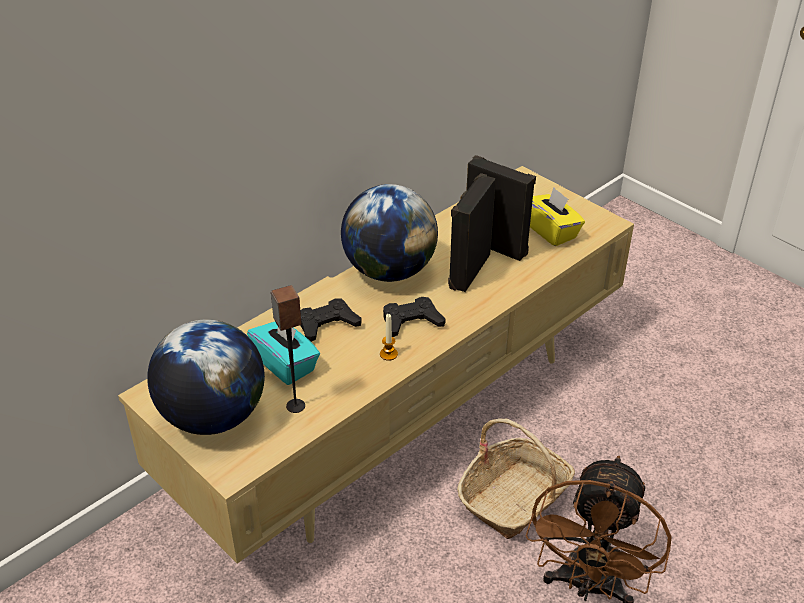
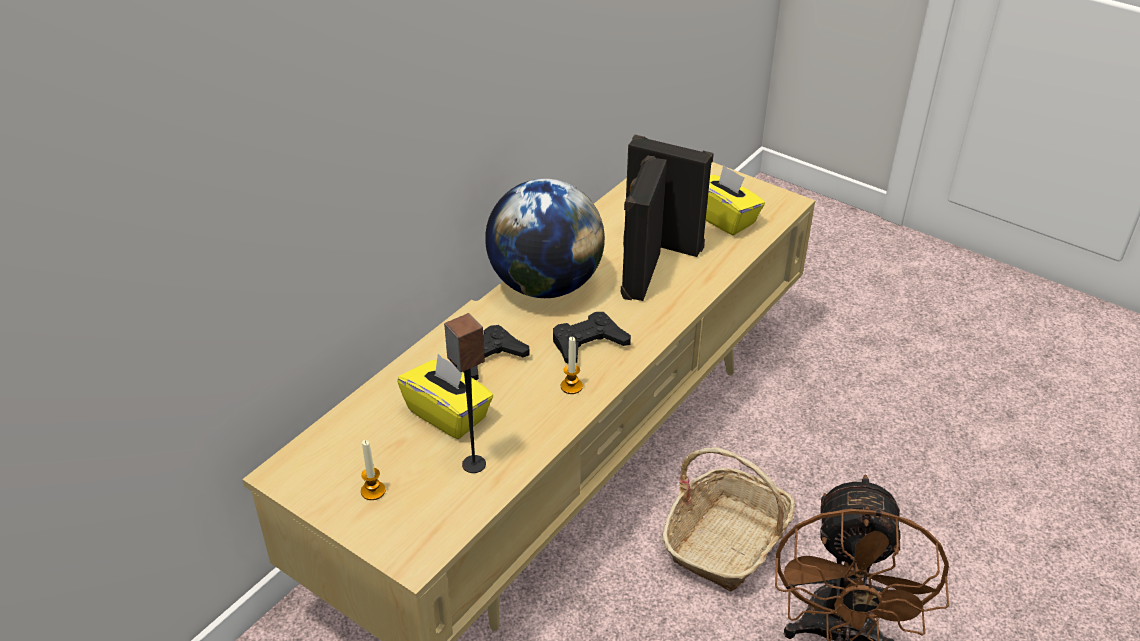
camera: 10 degrees left, 0 degrees up
(213, 416) = (373, 491): globe -> candle
(286, 364) = (448, 414): turquoise tissue box -> yellow tissue box

